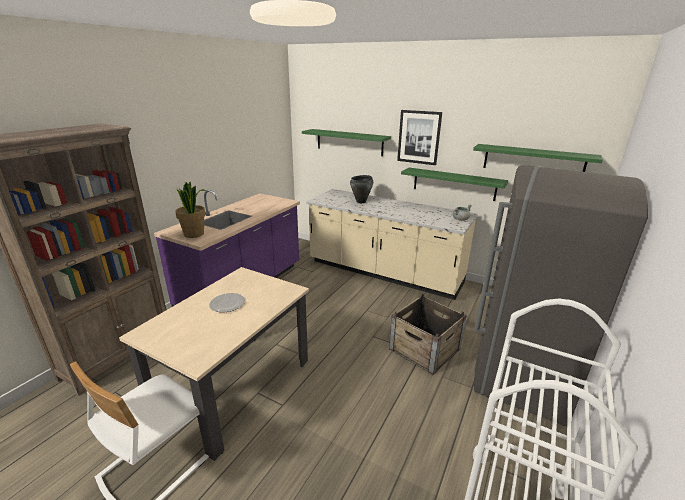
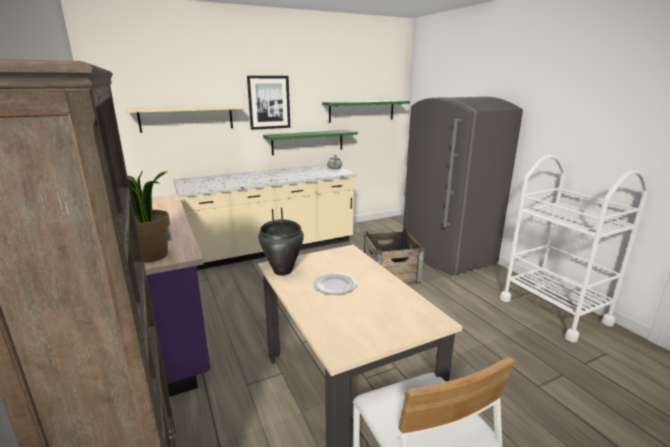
camera: 55 degrees left, 5 degrees down
(349, 142) = (187, 118): green shelf -> beige shelf
(361, 202) = (235, 179): black cooking pot -> black cooking pot (283, 271)

